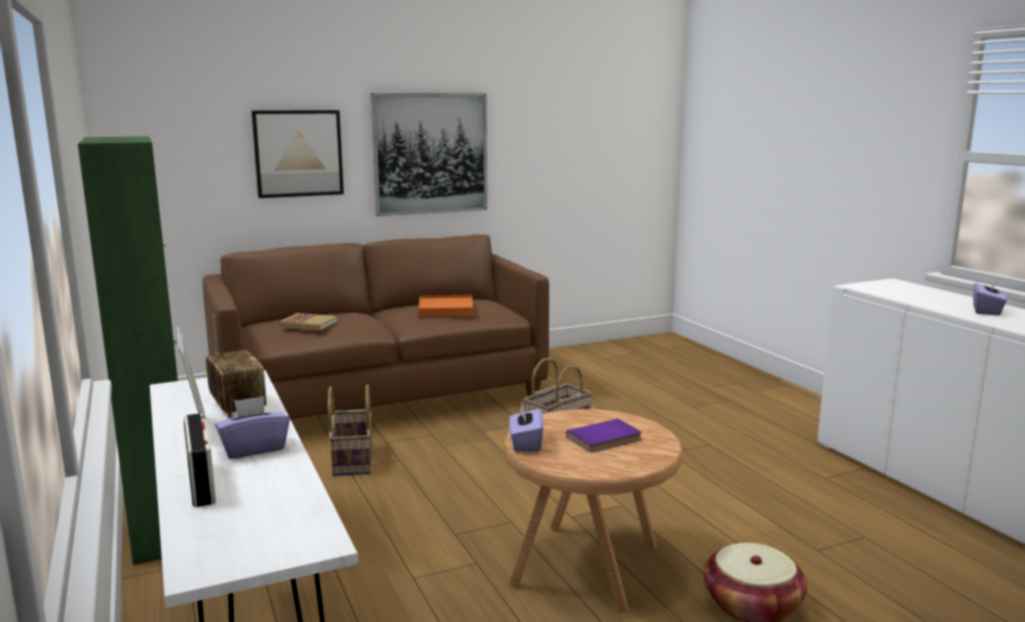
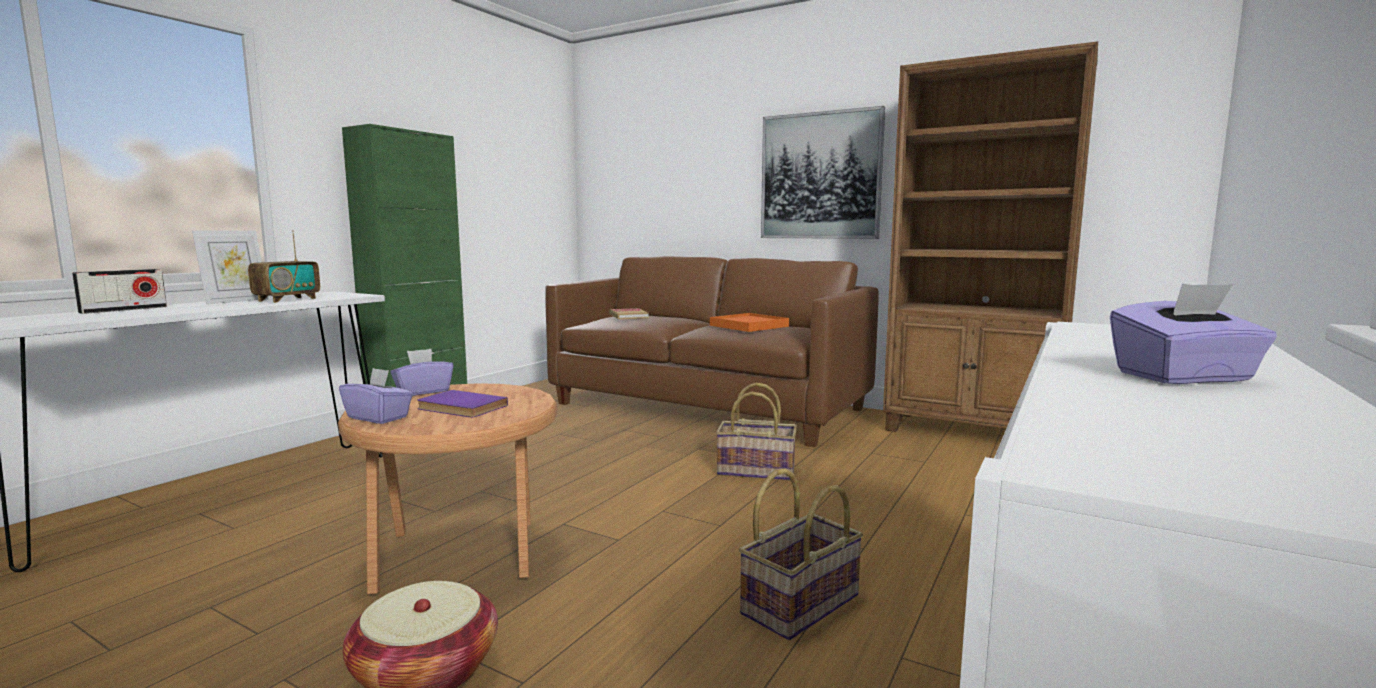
camera: 55 degrees right, 5 degrees down
(254, 449) = (195, 308): purple tissue box -> purple tissue box (378, 417)
(298, 153) = (702, 178): picture -> none
(351, 460) = (577, 430): basket -> basket (799, 603)
(579, 355) = (972, 433): none -> brown bookcase

